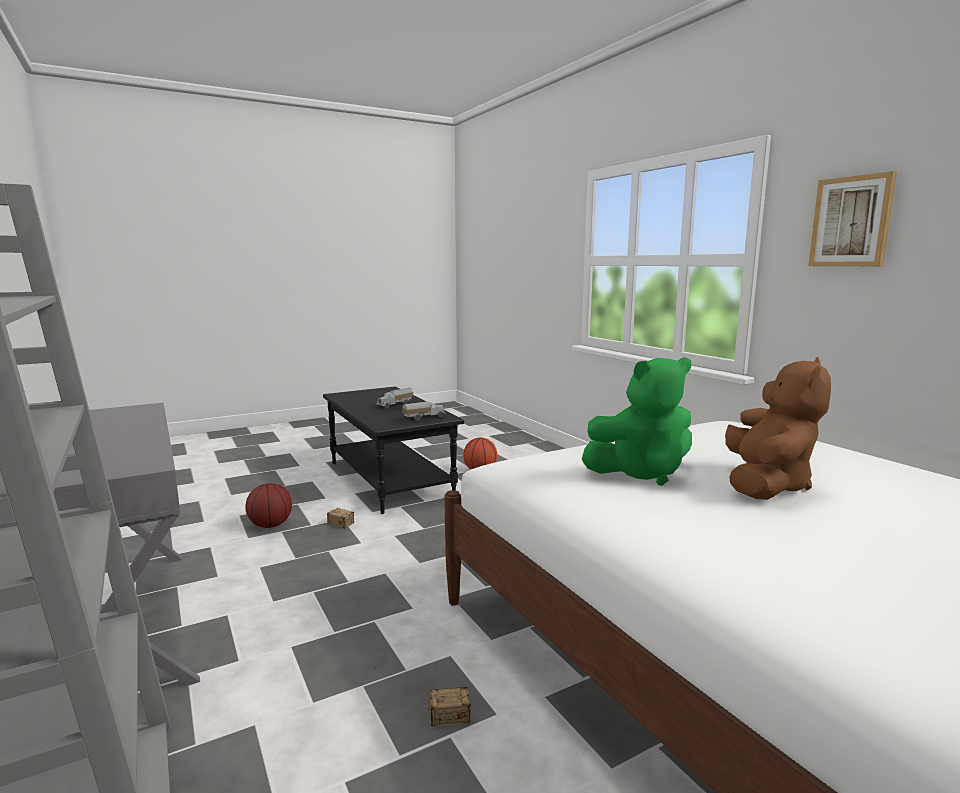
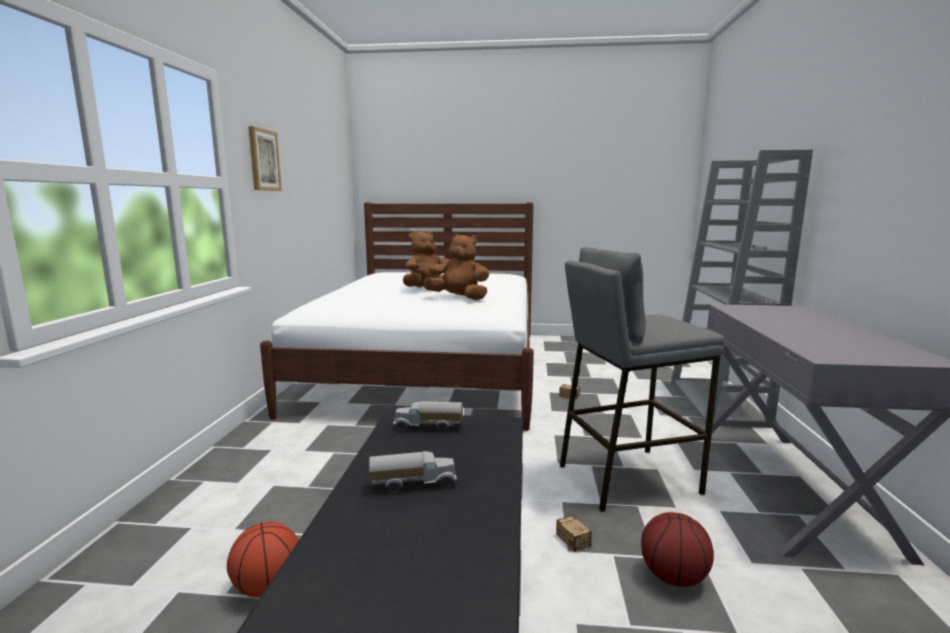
camera: 145 degrees left, 0 degrees up
(307, 579) = (626, 478): none -> grey stool
(641, 473) = (458, 298): green plush toy -> brown plush toy

